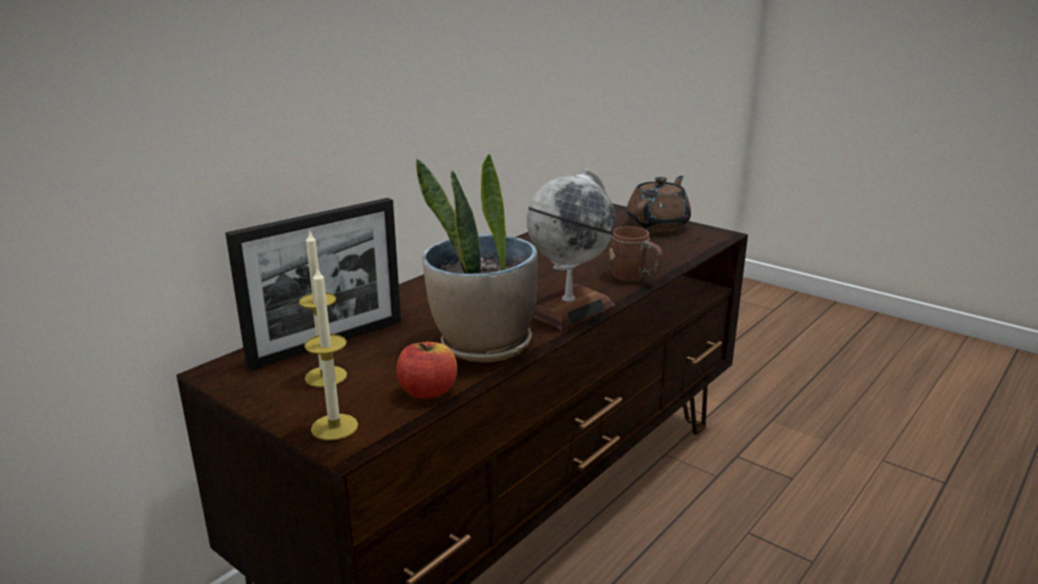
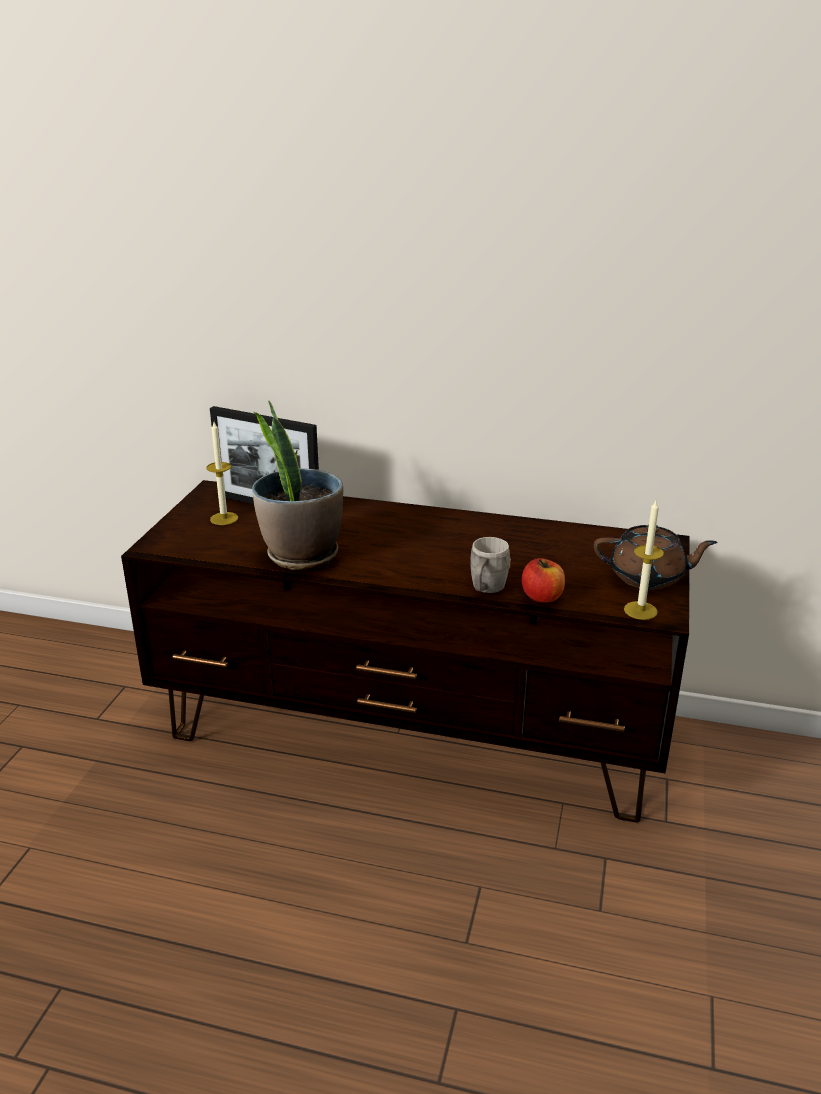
camera: 65 degrees right, 5 degrees up
(334, 427) = (167, 539): candle -> candle (640, 610)
(428, 391) = (223, 553): apple -> apple (542, 597)
(568, 309) = (390, 573): globe -> none
(634, 278) = (486, 589): brown mug -> grey mug

